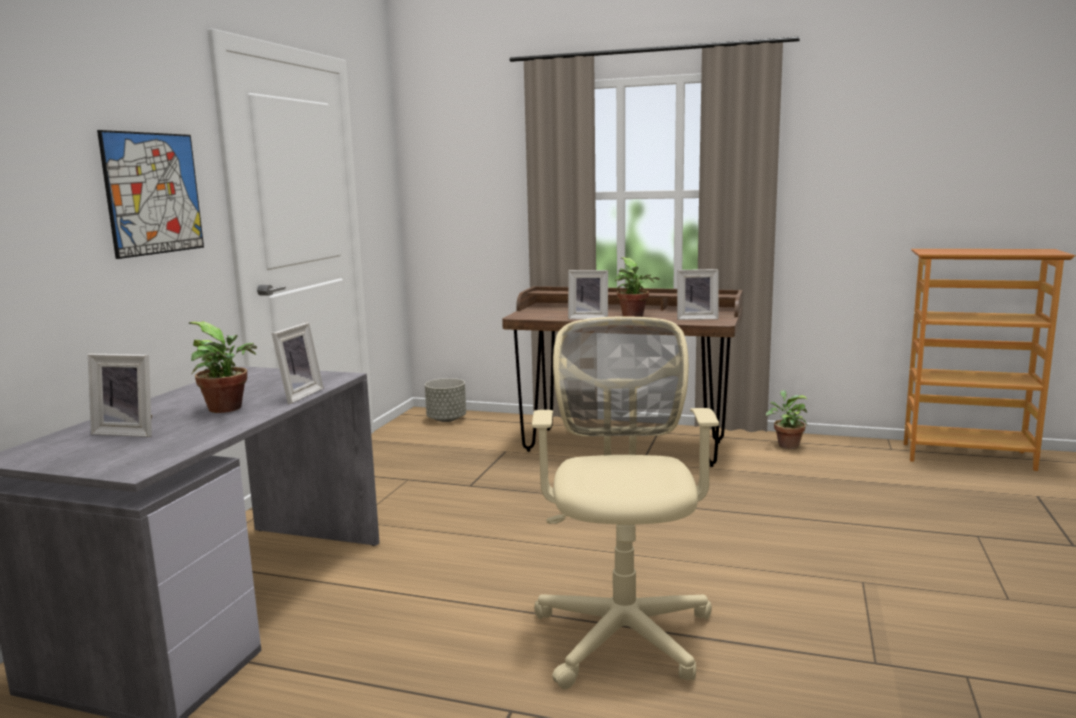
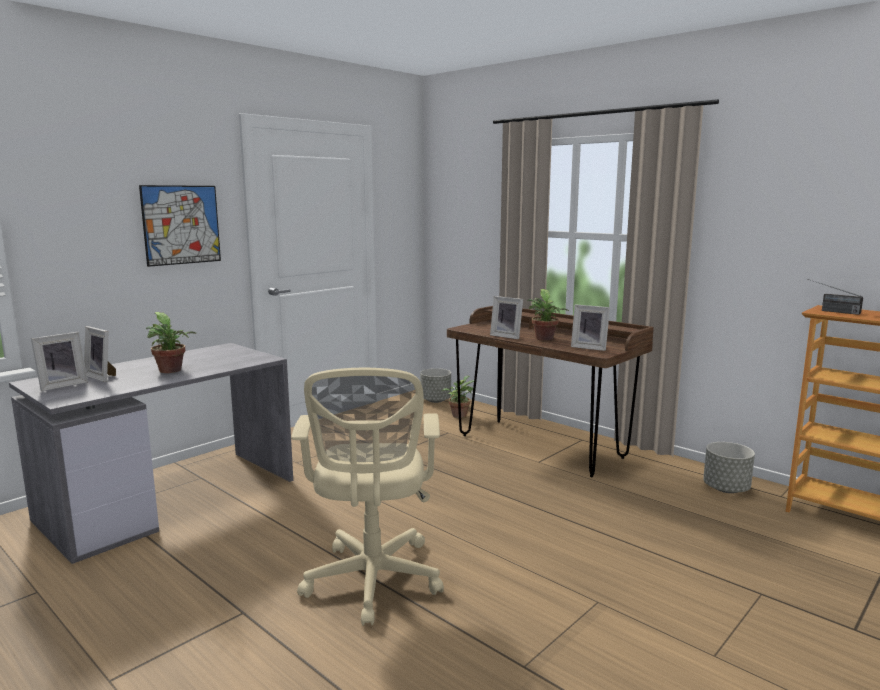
camera: 25 degrees right, 0 degrees up
(297, 395) = (220, 368): picture frame -> picture frame (62, 385)
(623, 630) = (372, 583): beige office chair -> beige office chair turned 150 degrees clockwise
(786, 445) = (682, 472): potted plant -> potted plant (459, 415)
(840, 452) = (725, 488): none -> grey planter
(937, 251) = (830, 311): none -> radio

